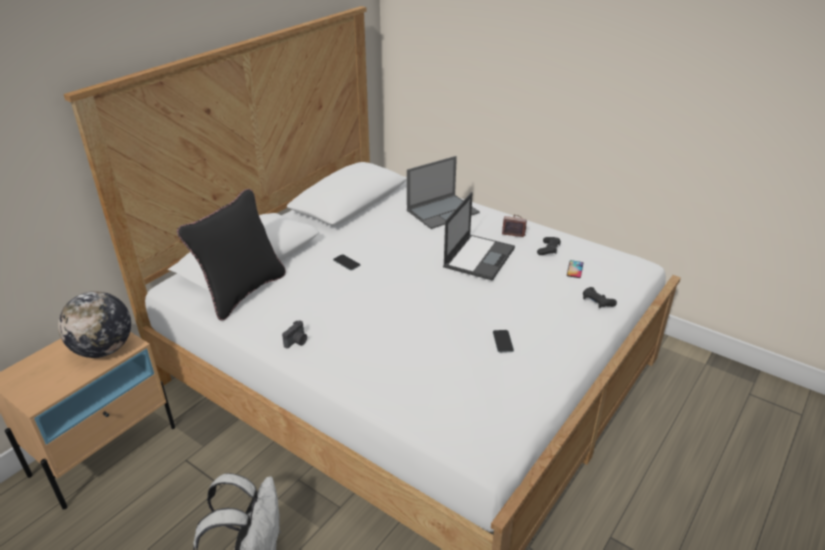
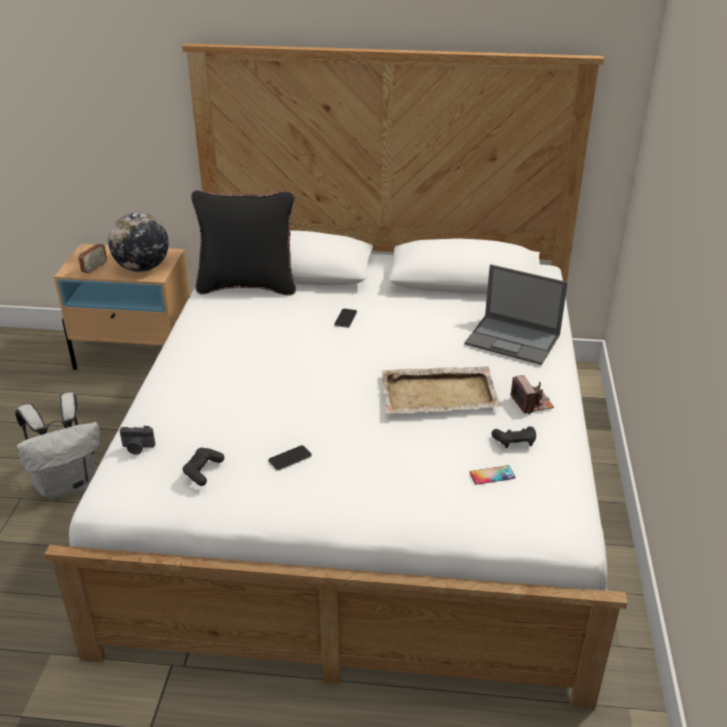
camera: 60 degrees right, 0 degrees up
(58, 382) = (94, 269): none -> radio
(297, 342) = (198, 339): camera -> camera (137, 448)
(479, 257) = (440, 393): laptop -> beige tray
(597, 302) = (433, 512): black game controller -> black game controller (203, 470)

